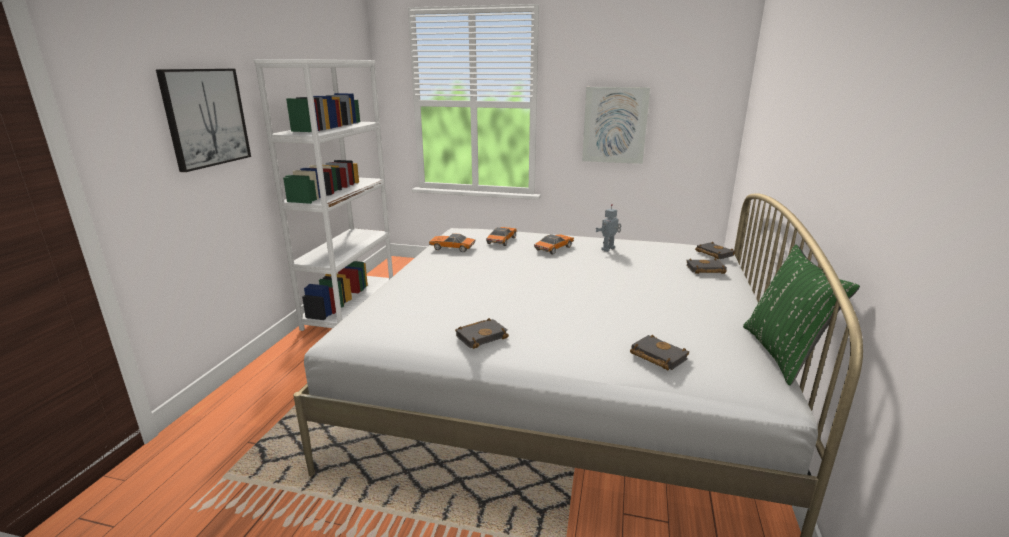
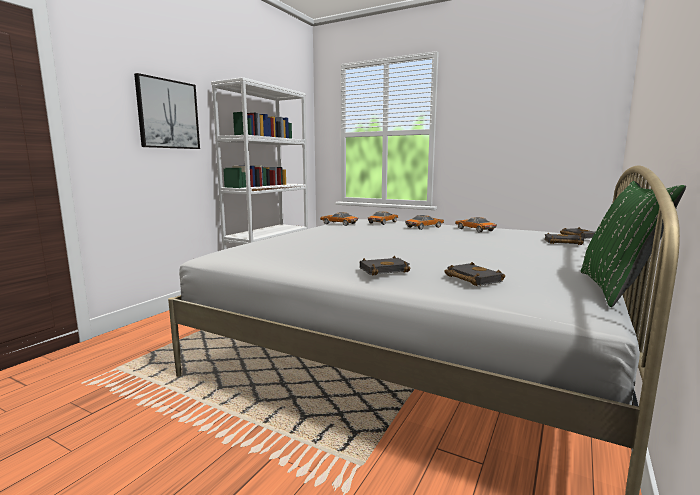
camera: 15 degrees right, 10 degrees down
(482, 336) = (318, 259): black book -> black book (384, 269)
(609, 249) = (474, 229): toy robot -> toy car
(615, 125) = (501, 145): picture -> none

